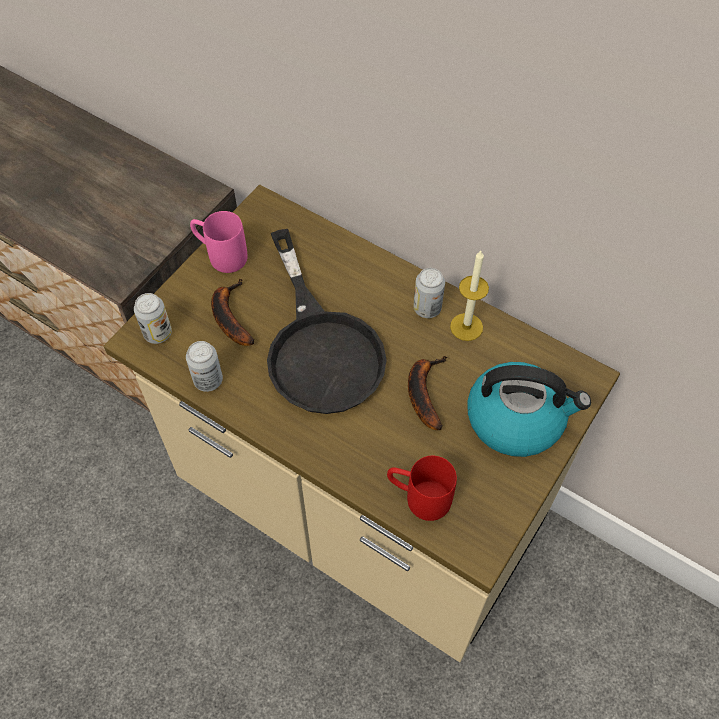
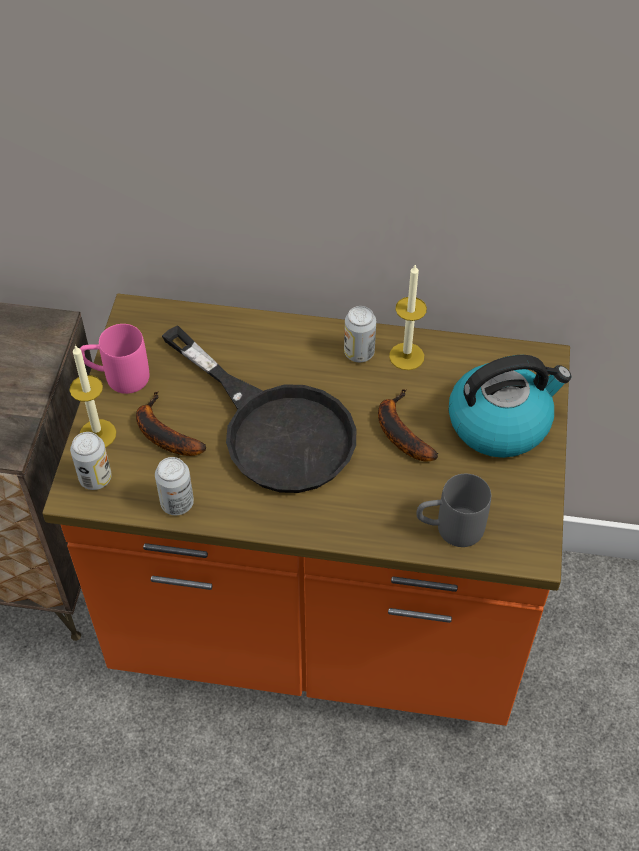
camera: 25 degrees left, 5 degrees down
(179, 297) = (97, 434): none -> candle
(359, 509) = (319, 625): beige counter -> orange counter
(418, 497) = (449, 529): red mug -> grey mug

